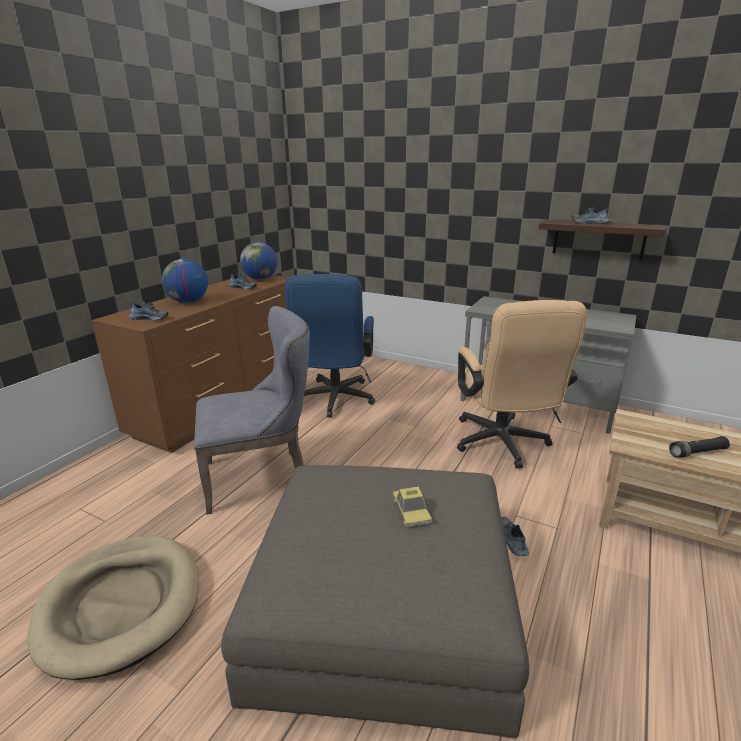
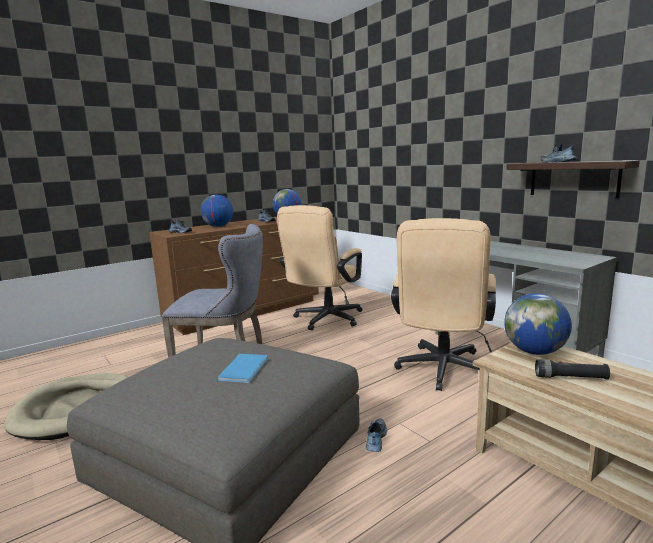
camera: 25 degrees right, 10 degrees down
(334, 401) = (325, 320): blue office chair -> beige office chair
(411, 511) = (246, 368): toy car -> blue book
(643, 428) = (535, 352): none -> globe

